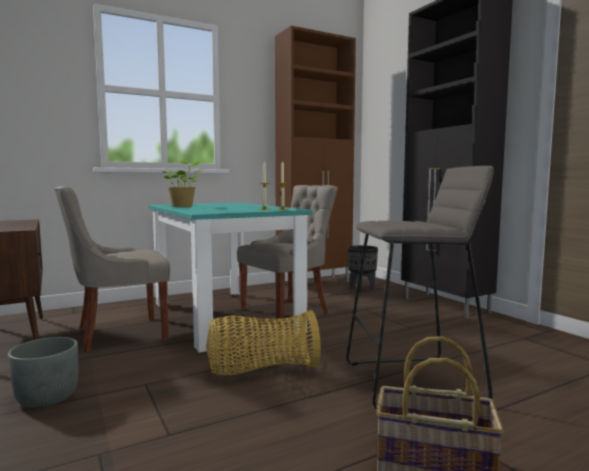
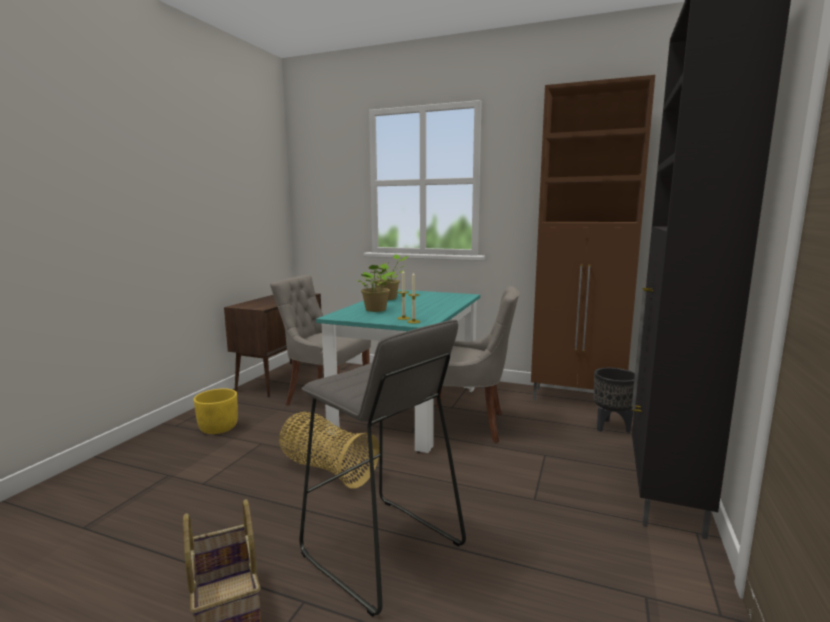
camera: 50 degrees right, 5 degrees up
(47, 397) = (219, 428): grey planter -> yellow planter
(216, 209) = (376, 310): none -> potted plant

